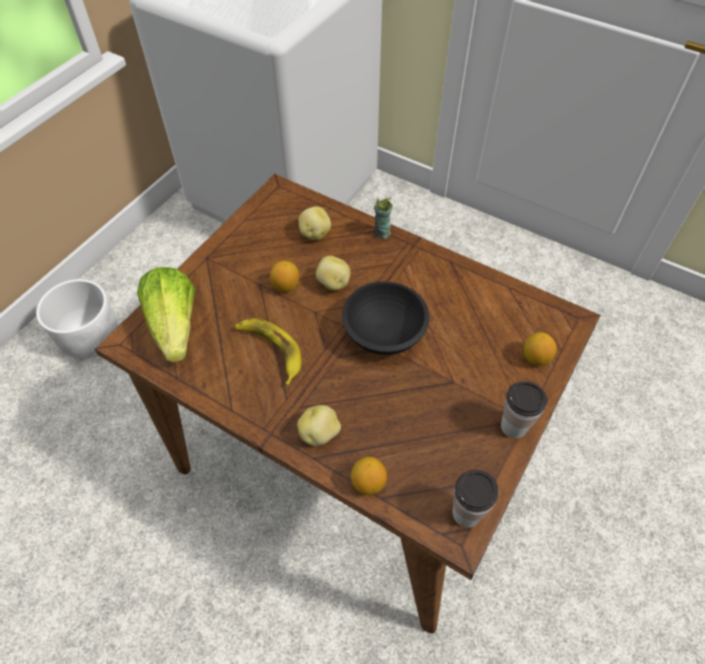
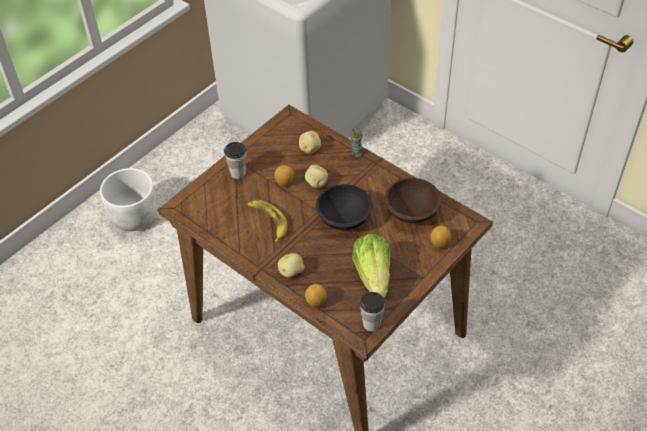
camera: 10 degrees right, 5 degrees down
(175, 326) = (209, 200): lettuce -> lettuce (373, 275)
(480, 311) = (410, 211): none -> brown bowl
(513, 426) = (413, 281): cup -> cup (238, 173)

